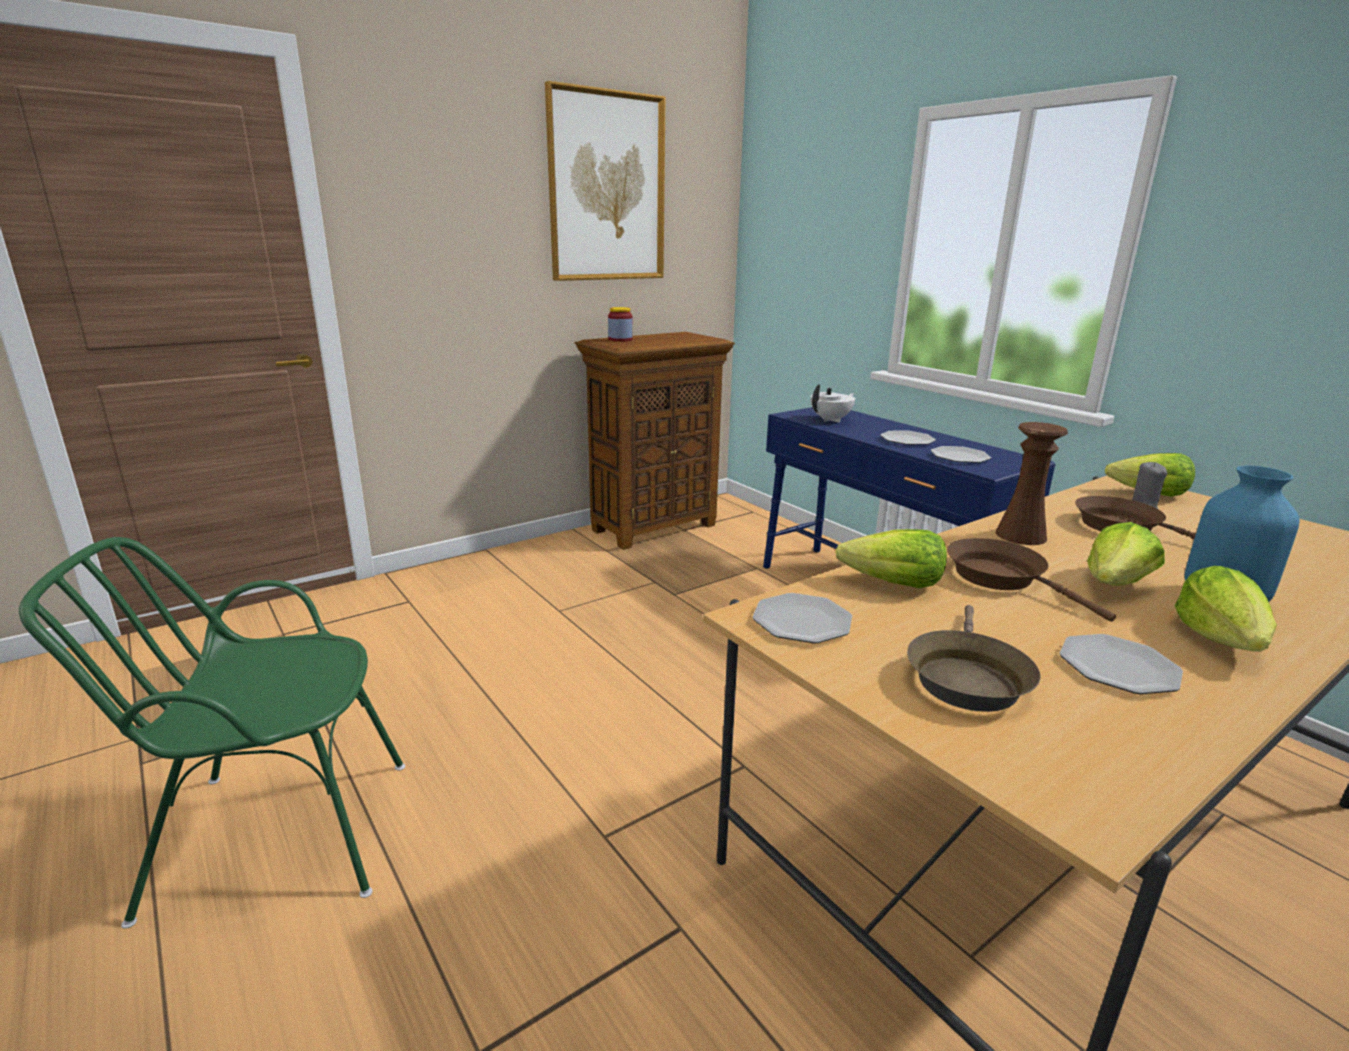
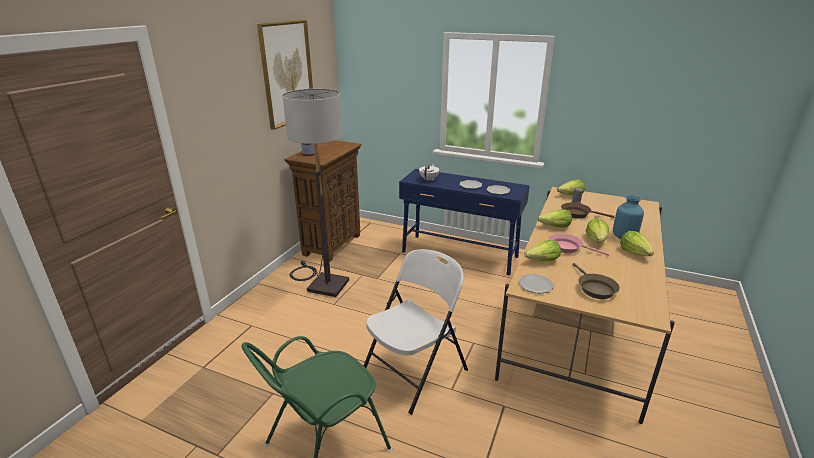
camera: 30 degrees left, 5 degrees up
(569, 772) = (414, 372): none -> white chair
(575, 574) = (321, 282): none -> floor lamp
(1002, 578) = (567, 248): brown frying pan -> pink frying pan
(1021, 535) = (555, 227): brown vase -> lettuce
(1118, 667) = (622, 271): plate -> none

